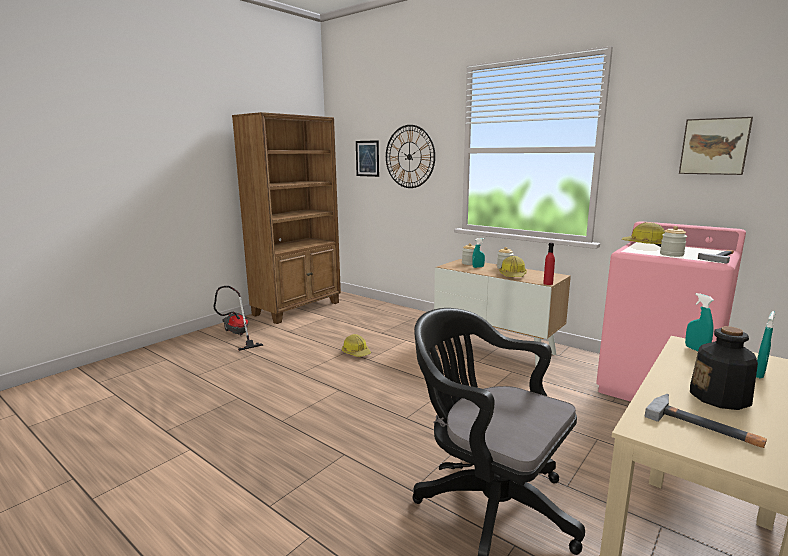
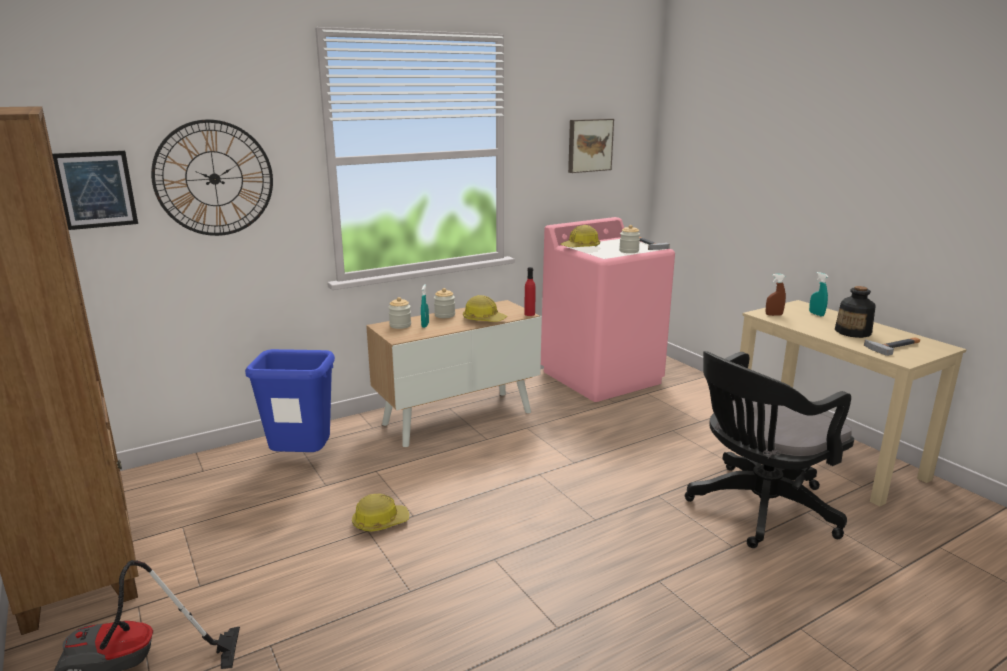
camera: 70 degrees left, 5 degrees up
(400, 322) = (302, 460): none -> blue trash can
(696, 350) = (773, 315): turquoise spray bottle -> brown spray bottle

